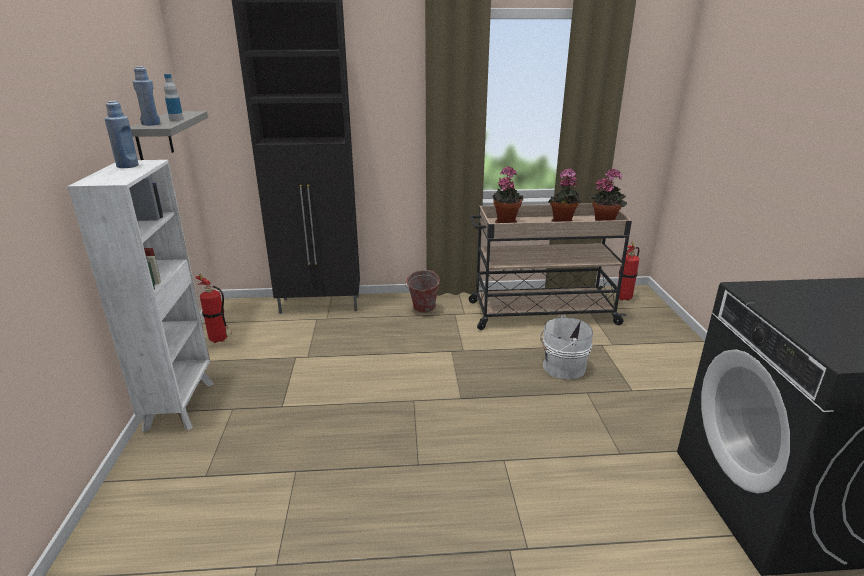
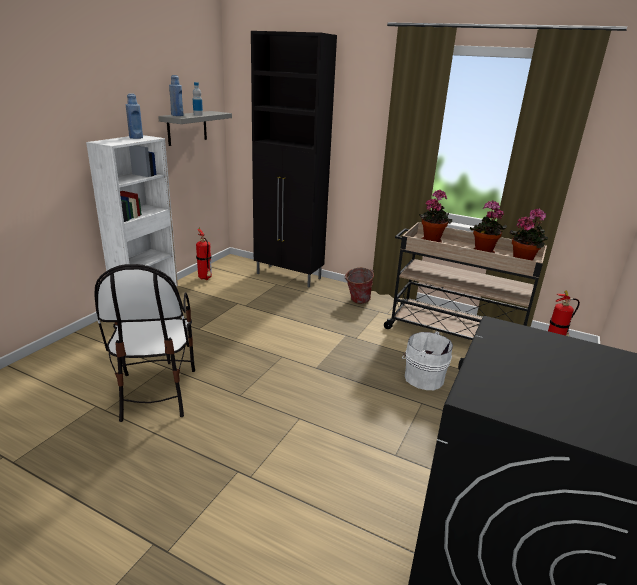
camera: 30 degrees right, 0 degrees up
(318, 509) = (156, 393): none -> chair

